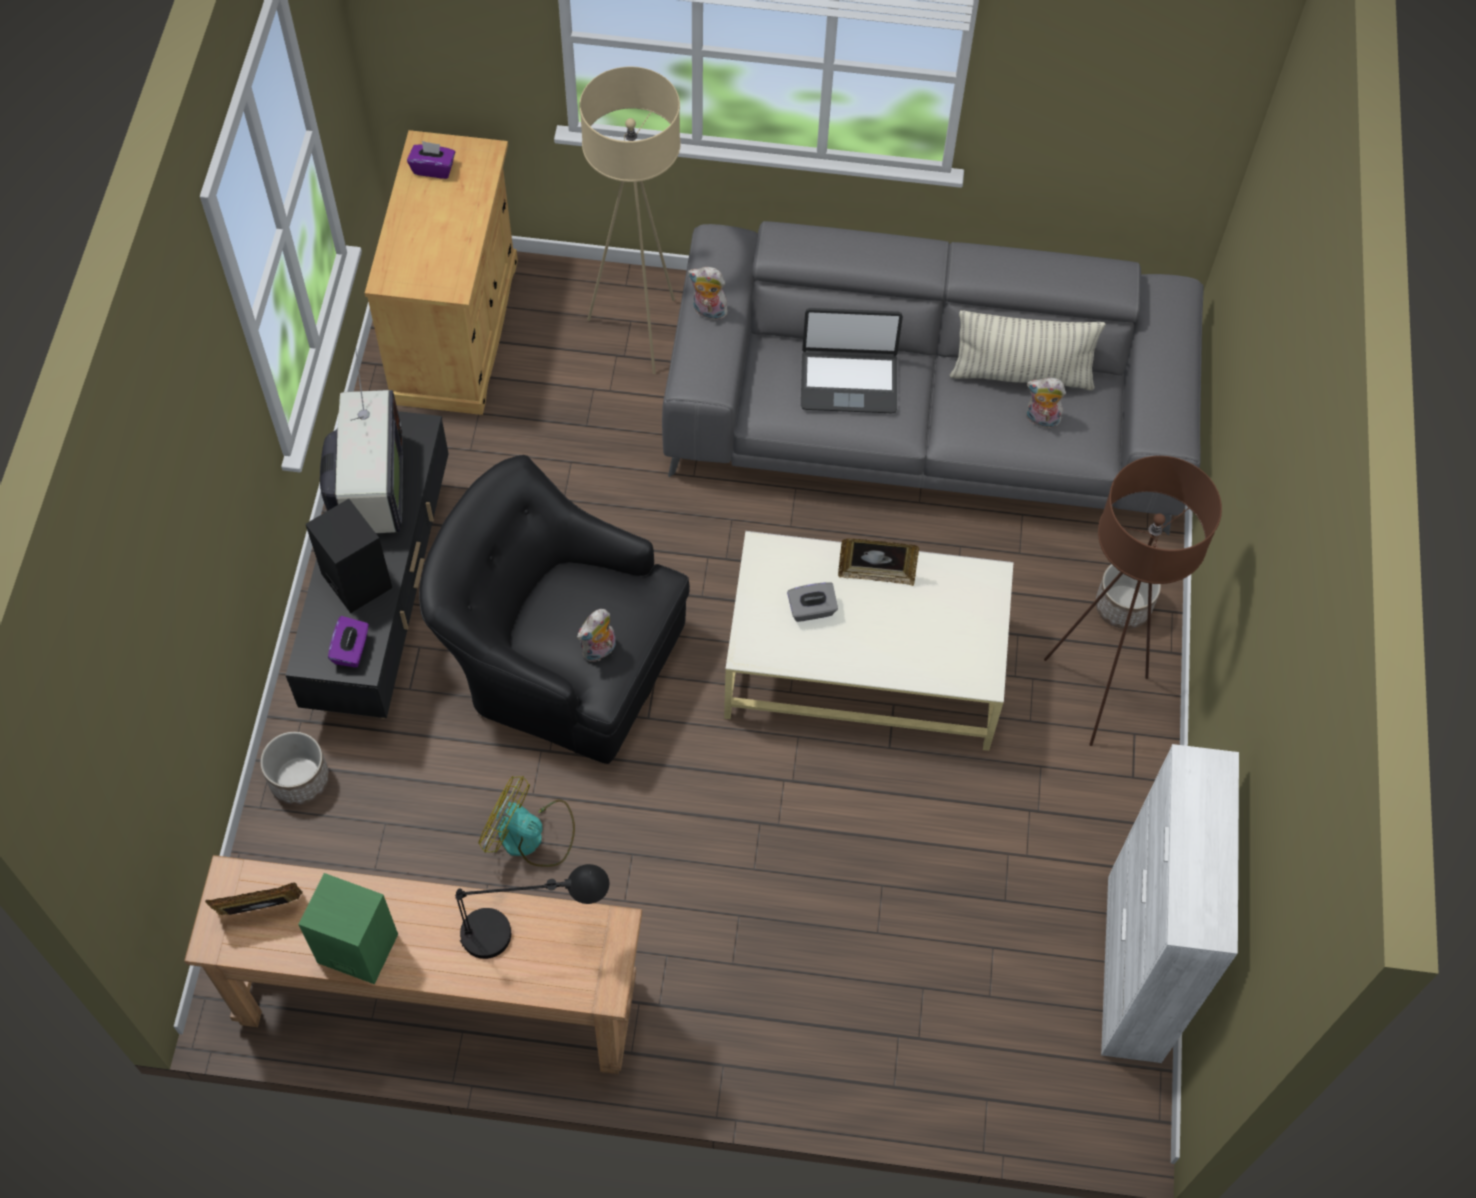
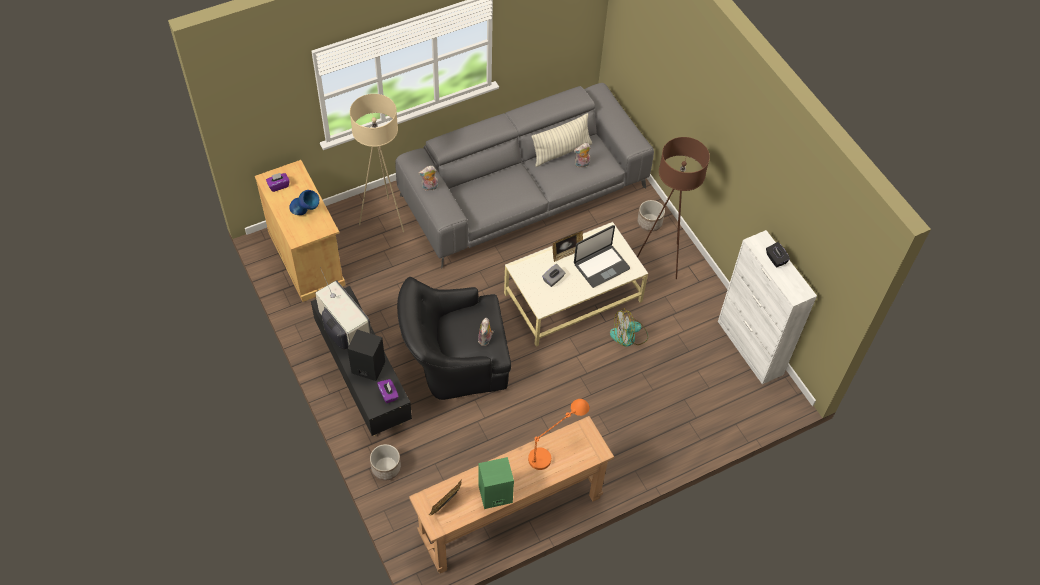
camera: 35 degrees left, 5 degrees down
(439, 242) = (306, 213): none -> blue vase
(530, 836) = (496, 433): fan -> fan (629, 336)
(531, 930) = (555, 447): black table lamp -> orange table lamp
(848, 381) = (499, 188): laptop -> laptop (601, 266)
(1208, 825) = (775, 259): none -> black tissue box

